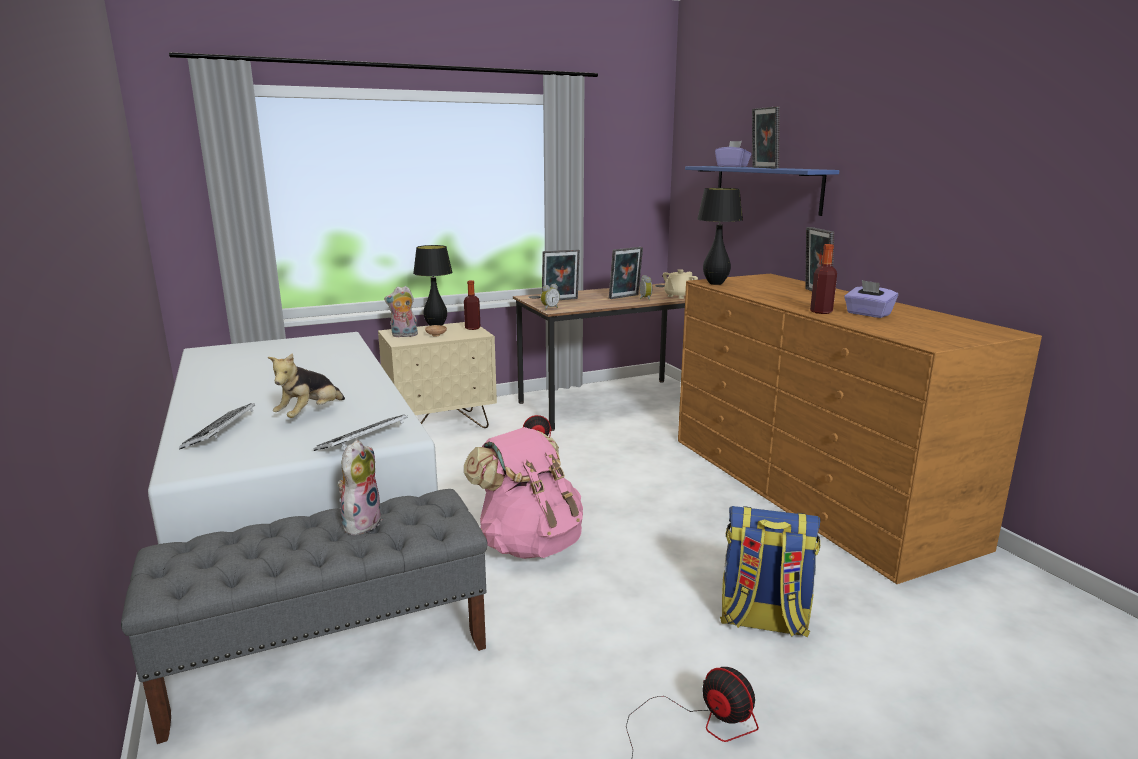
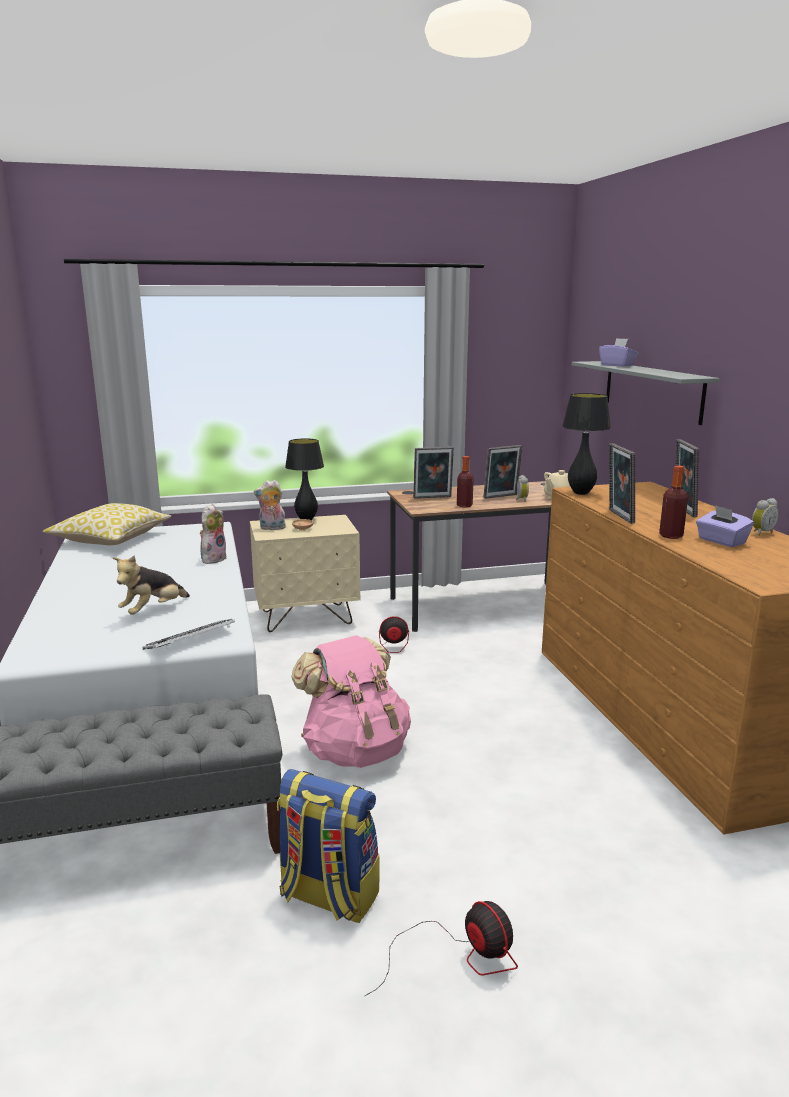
camera: 10 degrees right, 0 degrees up
(221, 432) = (70, 623): keyboard -> none
(235, 352) = (111, 539): none -> pillow
(361, 523) = (172, 722): plush toy -> plush toy (213, 559)
(472, 328) = (341, 523): bottle -> bottle (464, 505)
(549, 308) = (416, 507): alarm clock -> alarm clock (761, 533)
(762, 168) = (643, 370): picture frame -> picture frame (618, 516)
(762, 621) = (563, 857): backpack -> backpack (327, 896)
(766, 188) = (652, 390): blue shelf -> grey shelf

